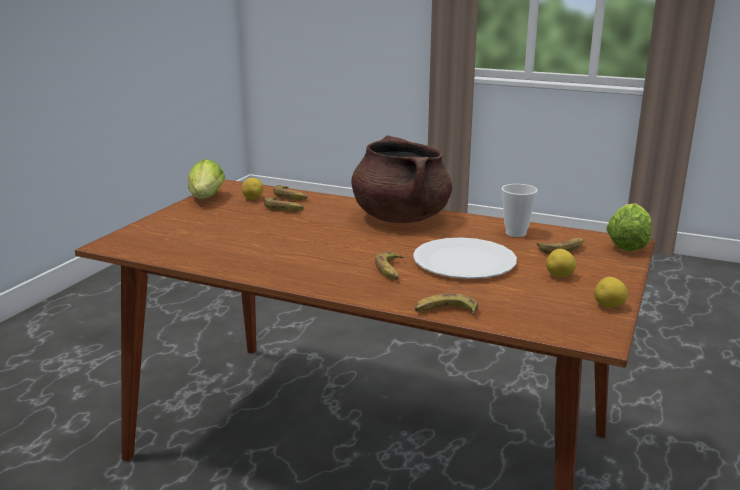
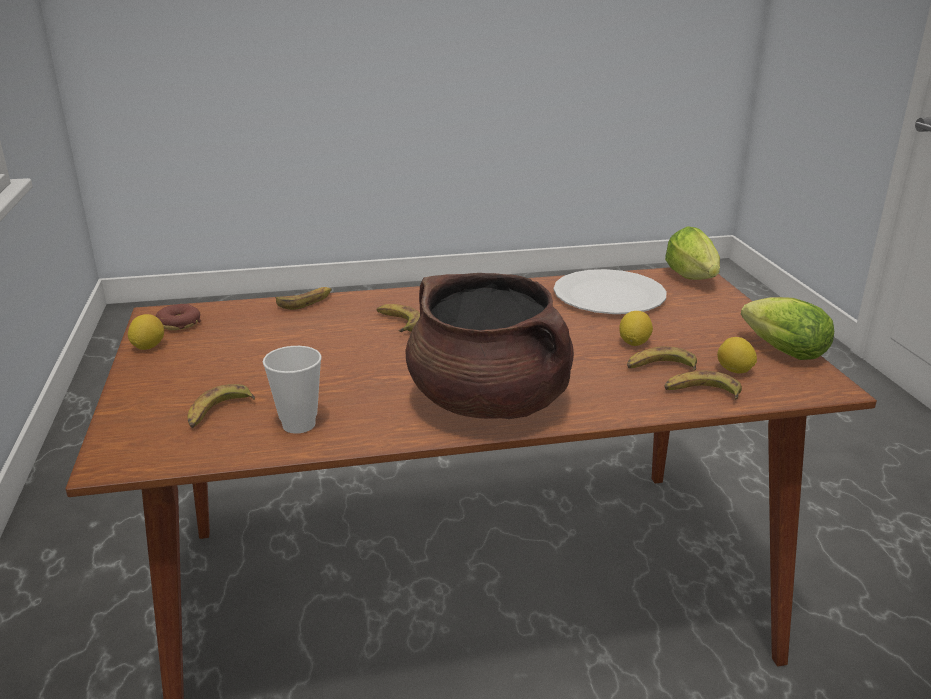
camera: 145 degrees right, 5 degrees up
(464, 261) = (333, 355): white plate -> white plate (609, 295)
(559, 276) = (210, 368): lemon -> lemon (634, 343)
(578, 322) = (179, 324): none -> donut
(628, 244) = (116, 456): lettuce -> lettuce (693, 279)

